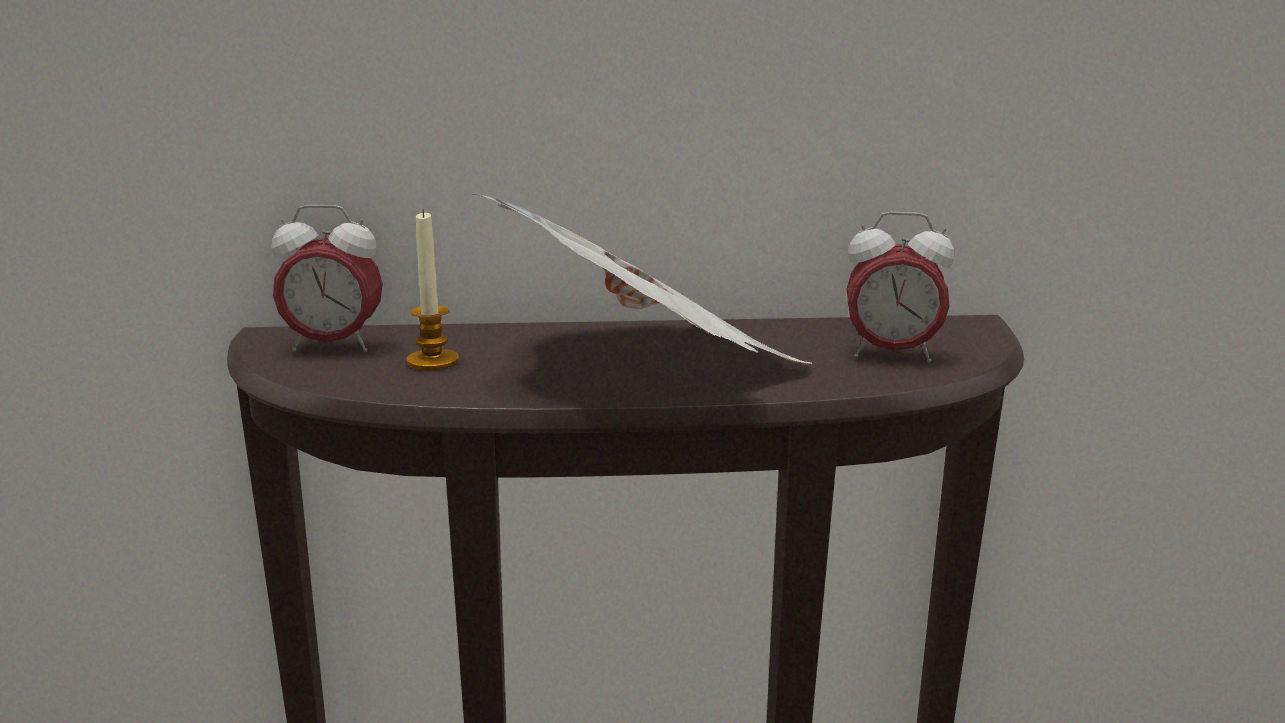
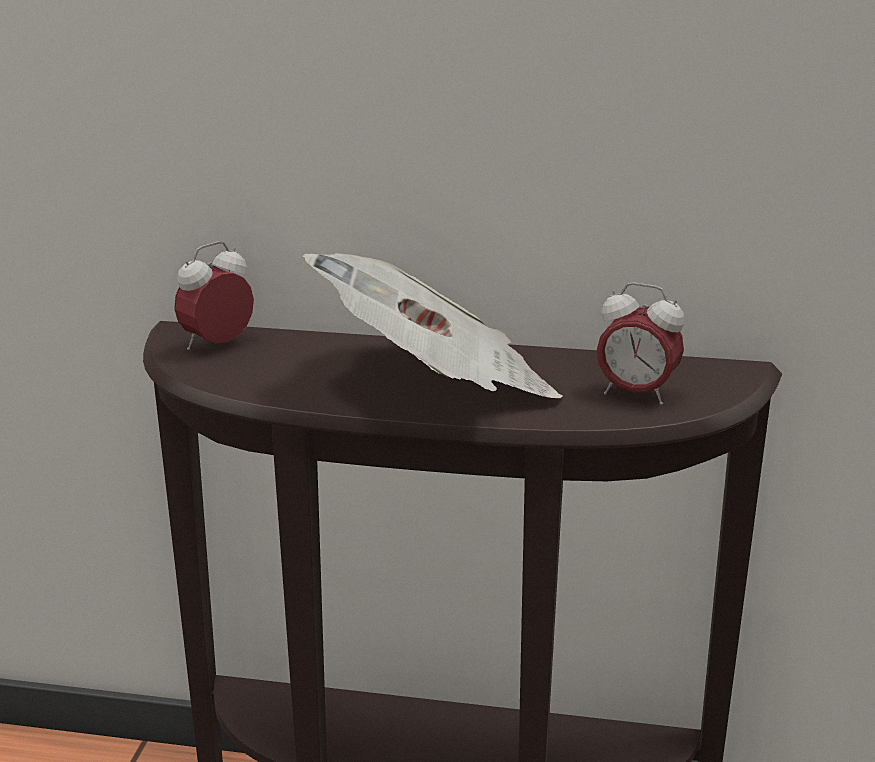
camera: 15 degrees right, 5 degrees up
(333, 346) = (217, 345): alarm clock -> alarm clock turned 120 degrees clockwise
(433, 361) = (281, 366): candle -> none

